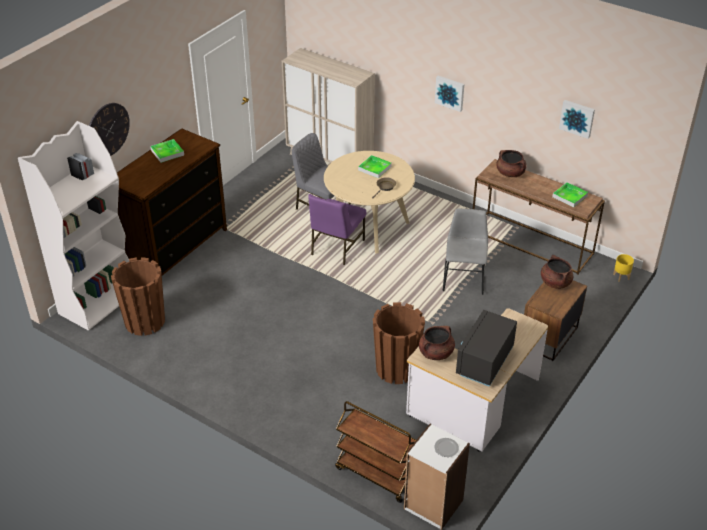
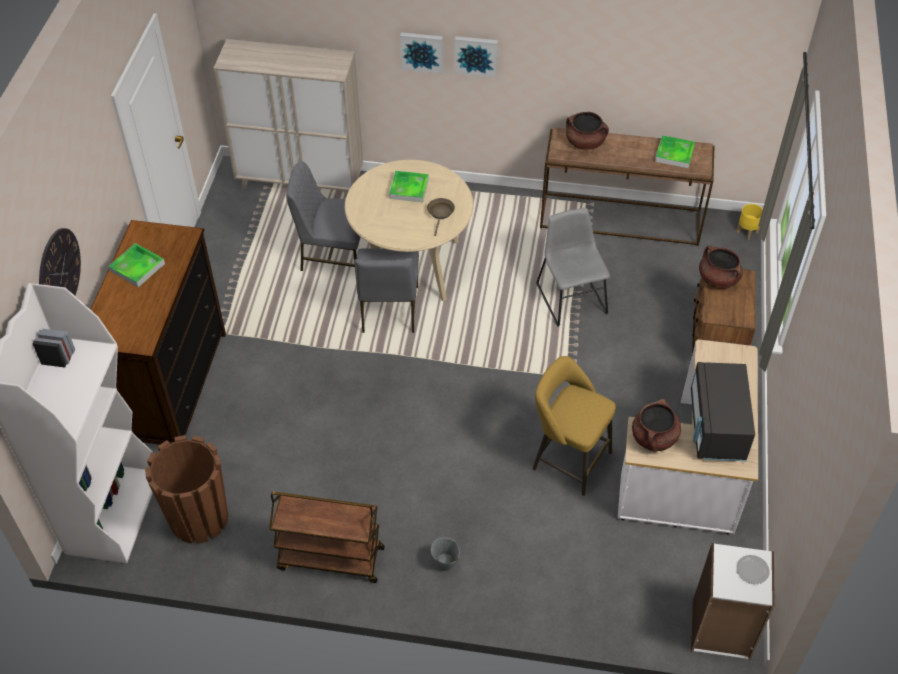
camera: 25 degrees left, 10 degrees up
(276, 398) = (445, 563): none -> grey bucket
(336, 248) = (388, 310): purple chair -> grey chair
(375, 475) = (631, 619): brown cart -> brown cart (330, 559)
(396, 369) = (567, 459): brown planter -> yellow stool
(577, 118) = (671, 52): picture -> picture (422, 51)

